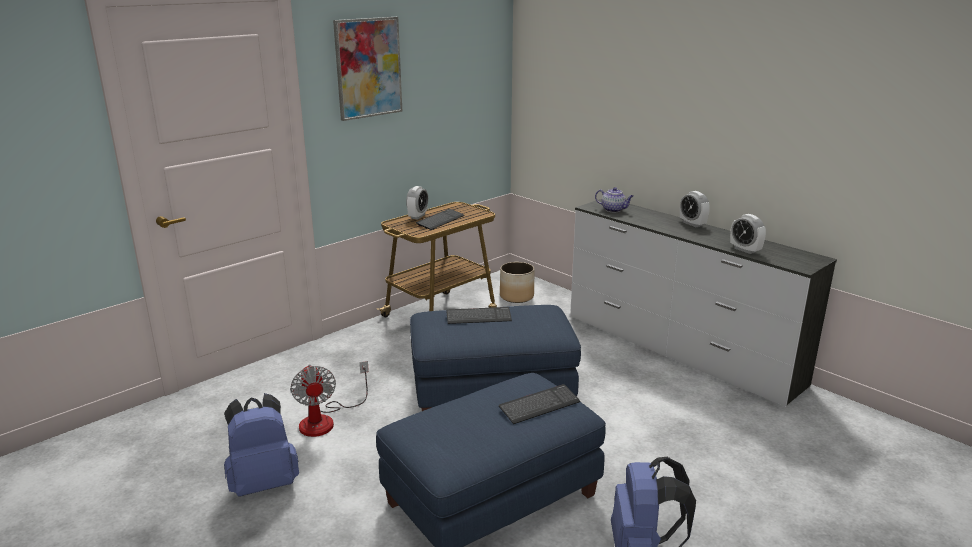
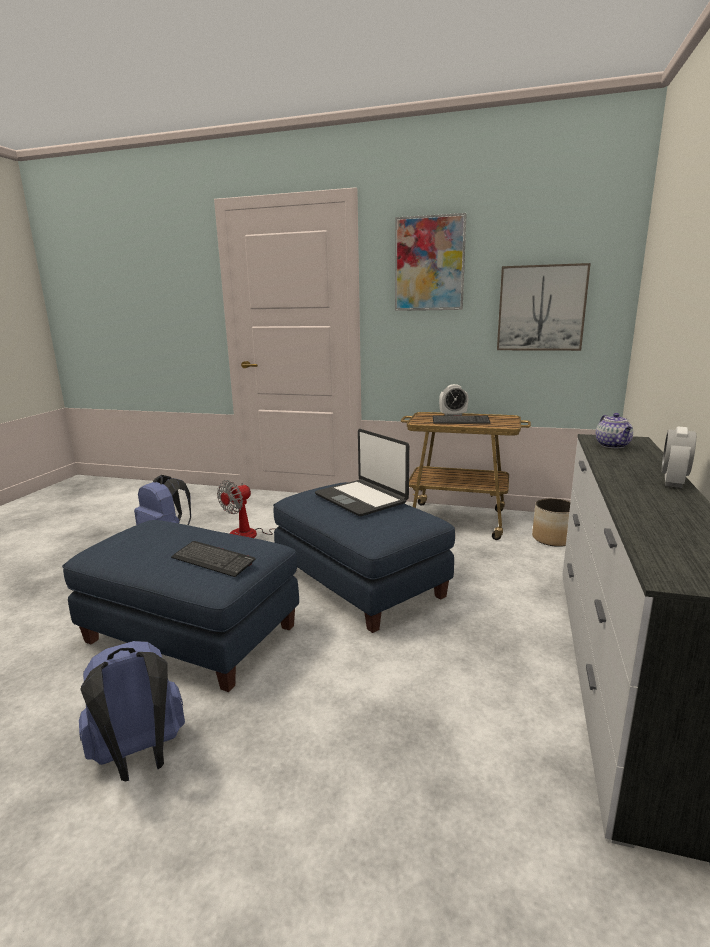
camera: 60 degrees right, 5 degrees down
(457, 101) = (541, 308): none -> picture
(478, 317) = (361, 498): keyboard -> laptop
(745, 250) = (647, 525): alarm clock -> none

